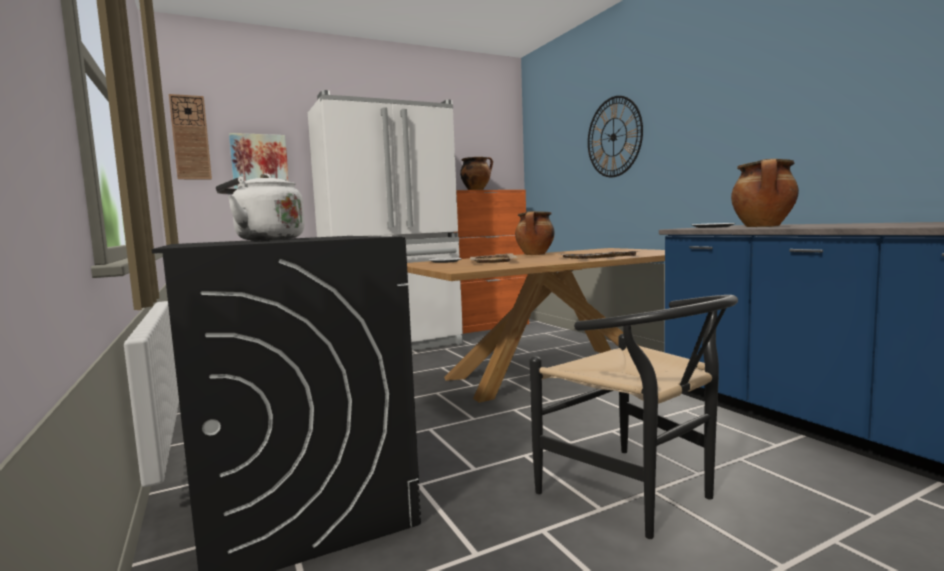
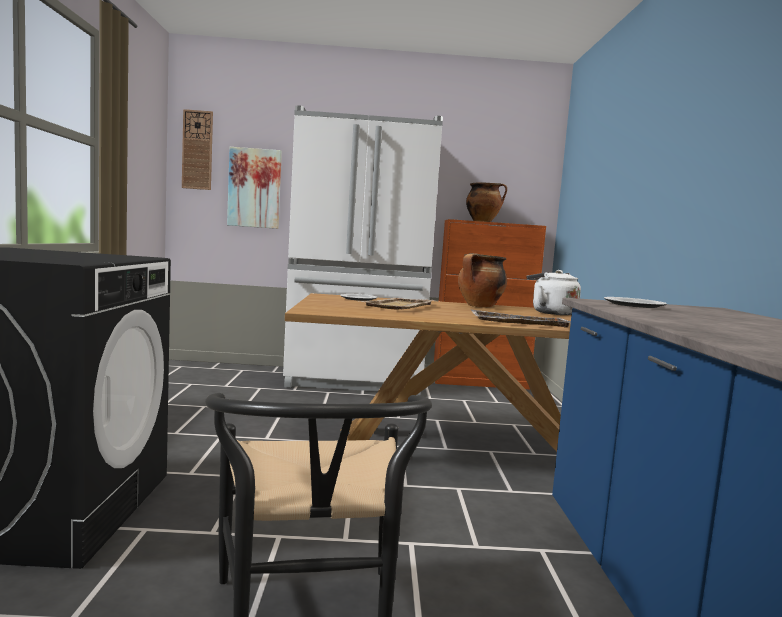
camera: 25 degrees right, 0 degrees up
(266, 239) = (63, 252): white kettle -> white kettle (551, 313)
(613, 137) = (630, 167): wall clock -> none
(763, 227) = (666, 316): cooking pot -> none

